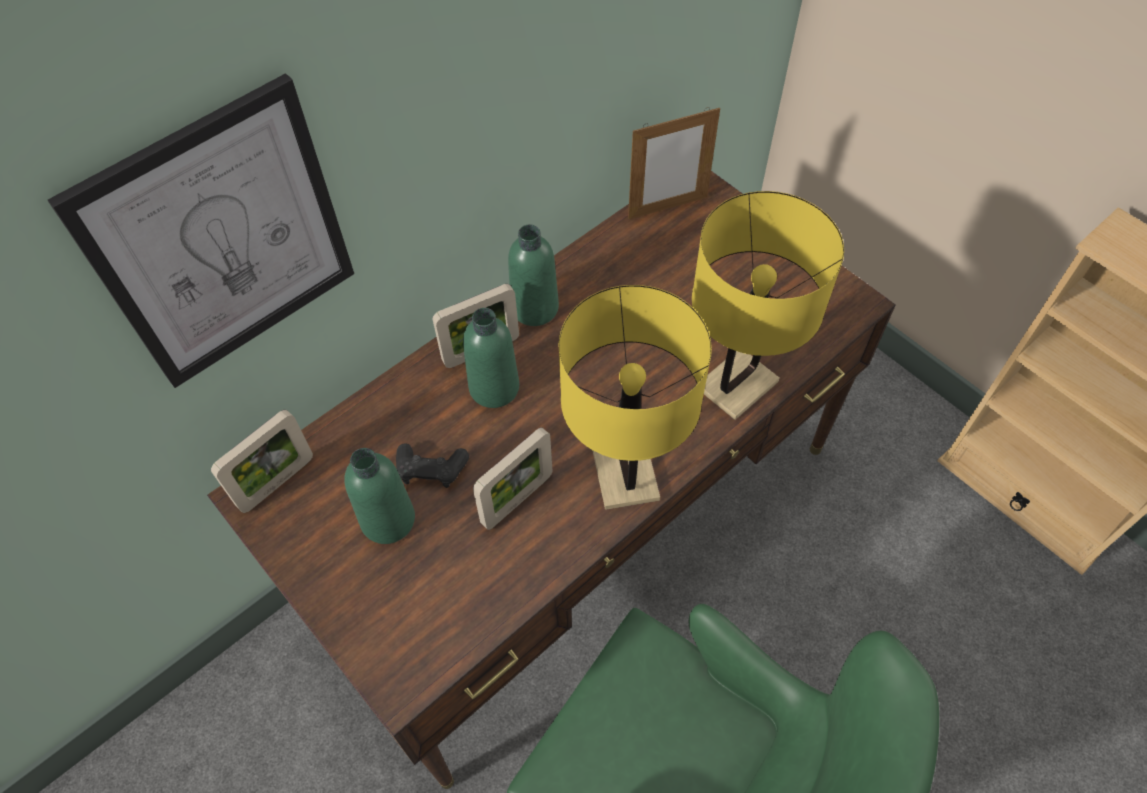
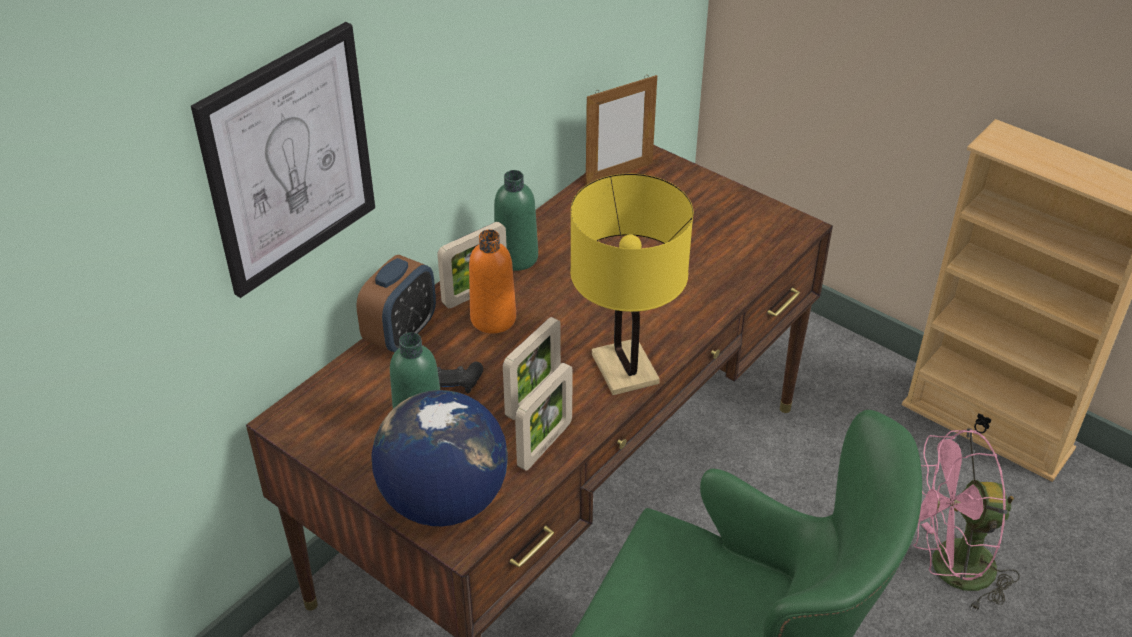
camera: 10 degrees left, 15 degrees down
(277, 483) = (310, 408): picture frame -> picture frame (545, 445)
(392, 395) = (401, 334): none -> alarm clock
(393, 628) = (443, 500): none -> globe
(494, 387) = (493, 319): green bottle -> orange bottle
(737, 385) = (708, 295): yellow table lamp -> none
(952, 664) = (949, 569): none -> pink fan

